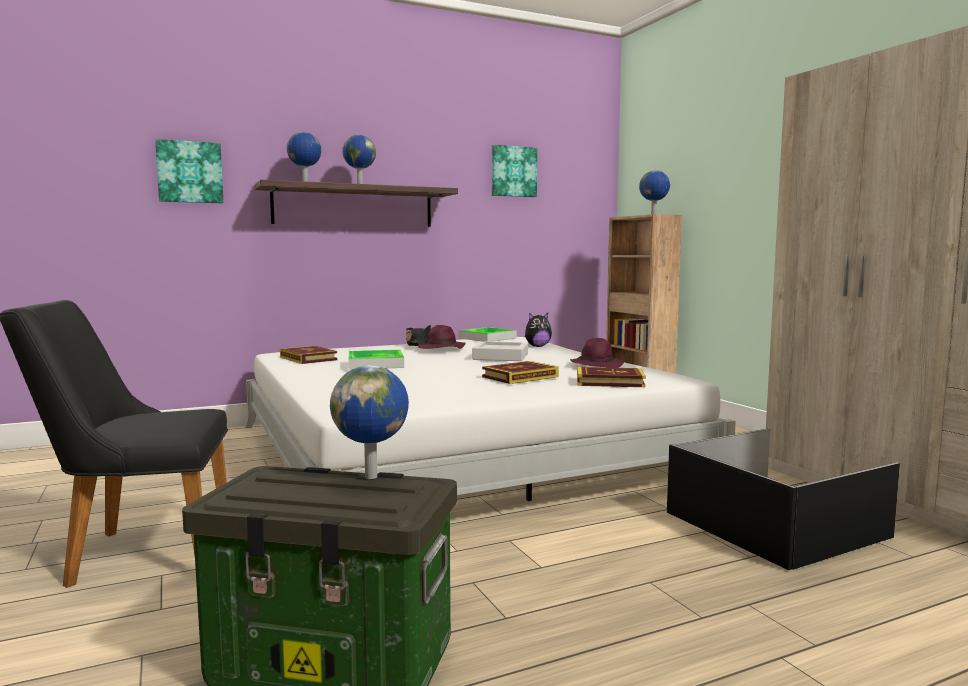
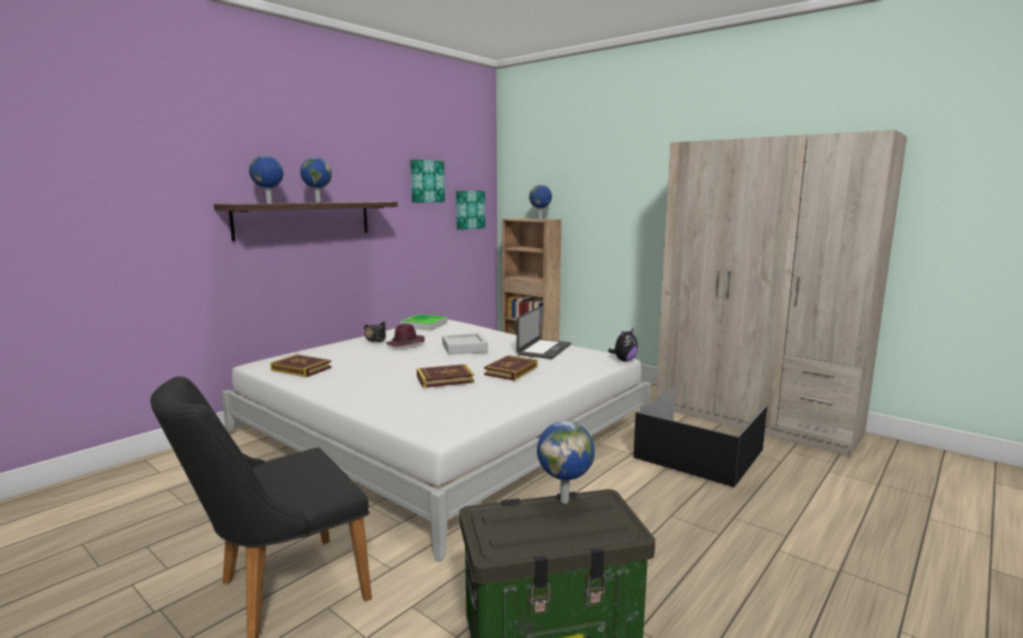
camera: 25 degrees left, 5 degrees up
(190, 172) = (148, 196): picture -> picture (469, 209)
(375, 364) = (378, 370): tray -> none
(537, 346) = (473, 331): plush toy -> plush toy (624, 360)
(596, 365) = (543, 349): purple hat -> laptop
(609, 382) = (576, 368): book -> book (445, 379)

